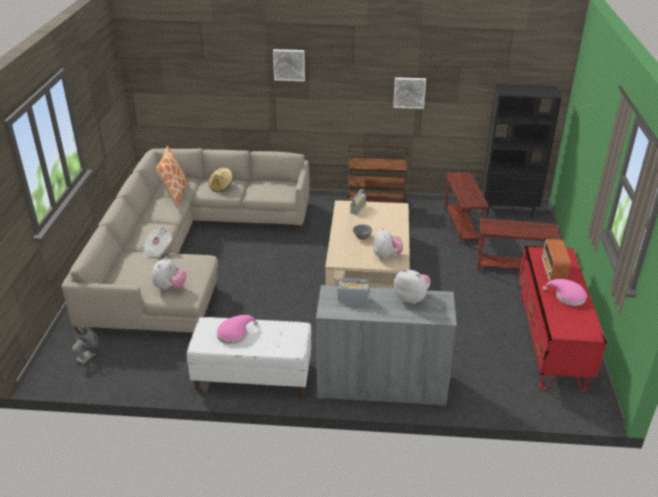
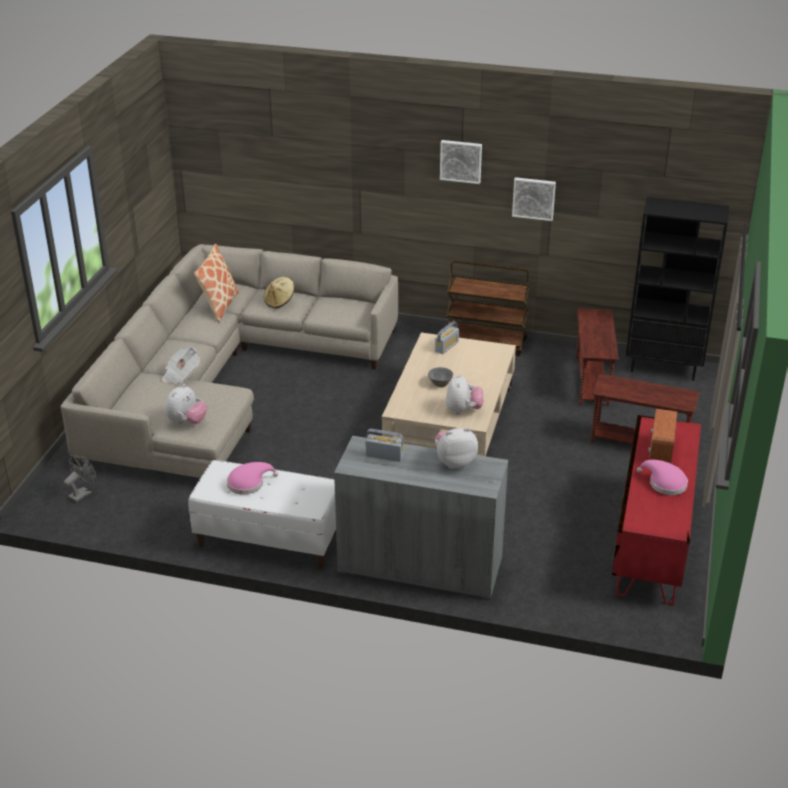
camera: 10 degrees right, 0 degrees up
(289, 64) = (379, 150): picture -> picture (461, 161)
(411, 298) = (454, 462): plush toy -> plush toy turned 60 degrees counterclockwise

